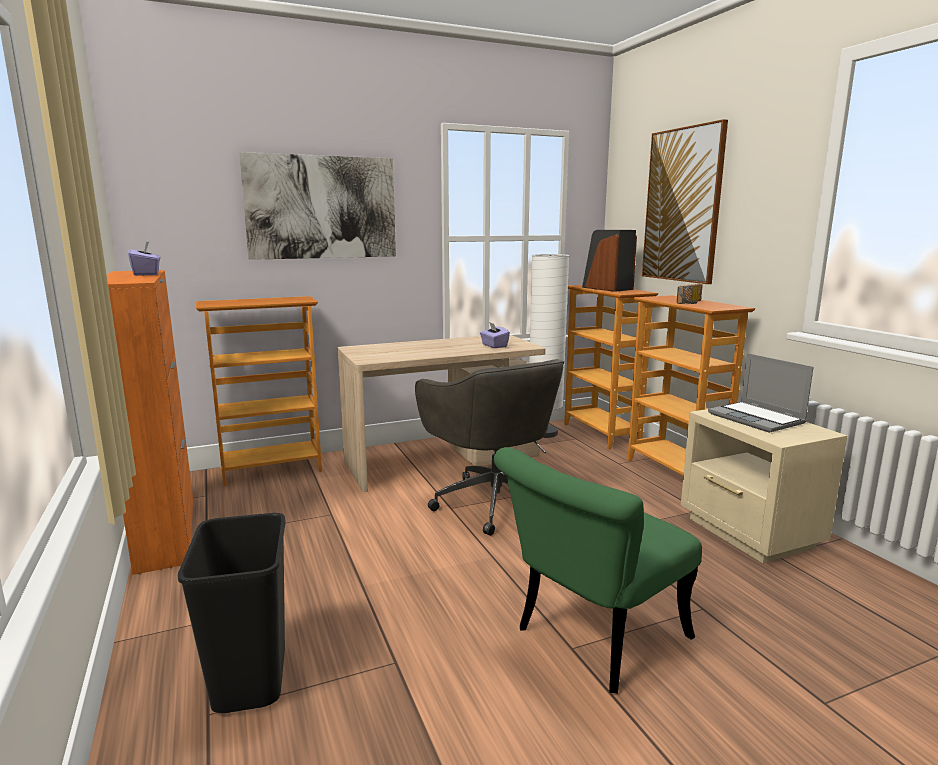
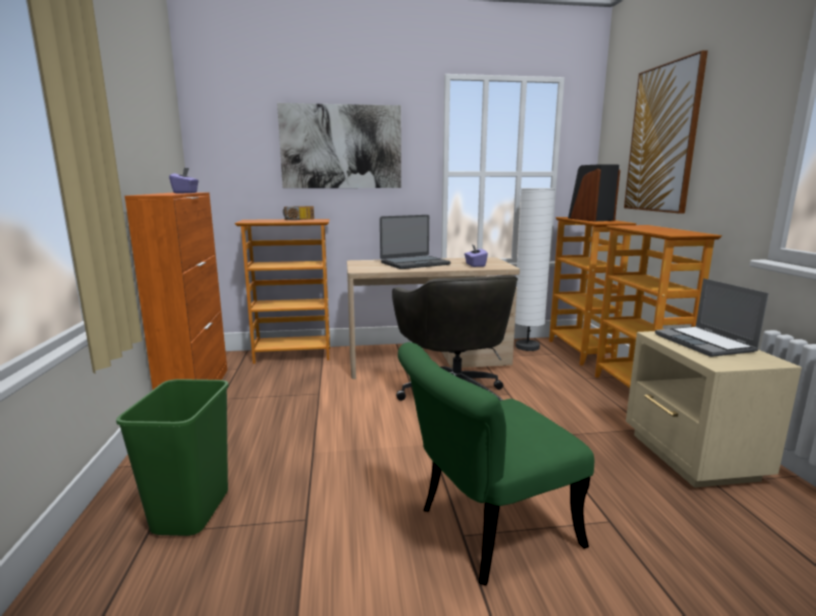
camera: 15 degrees right, 0 degrees up
(249, 679) = (190, 511): black trash can -> green trash can
(423, 347) = (414, 263): none -> laptop
(691, 302) = (658, 230): radio -> radio (299, 219)

